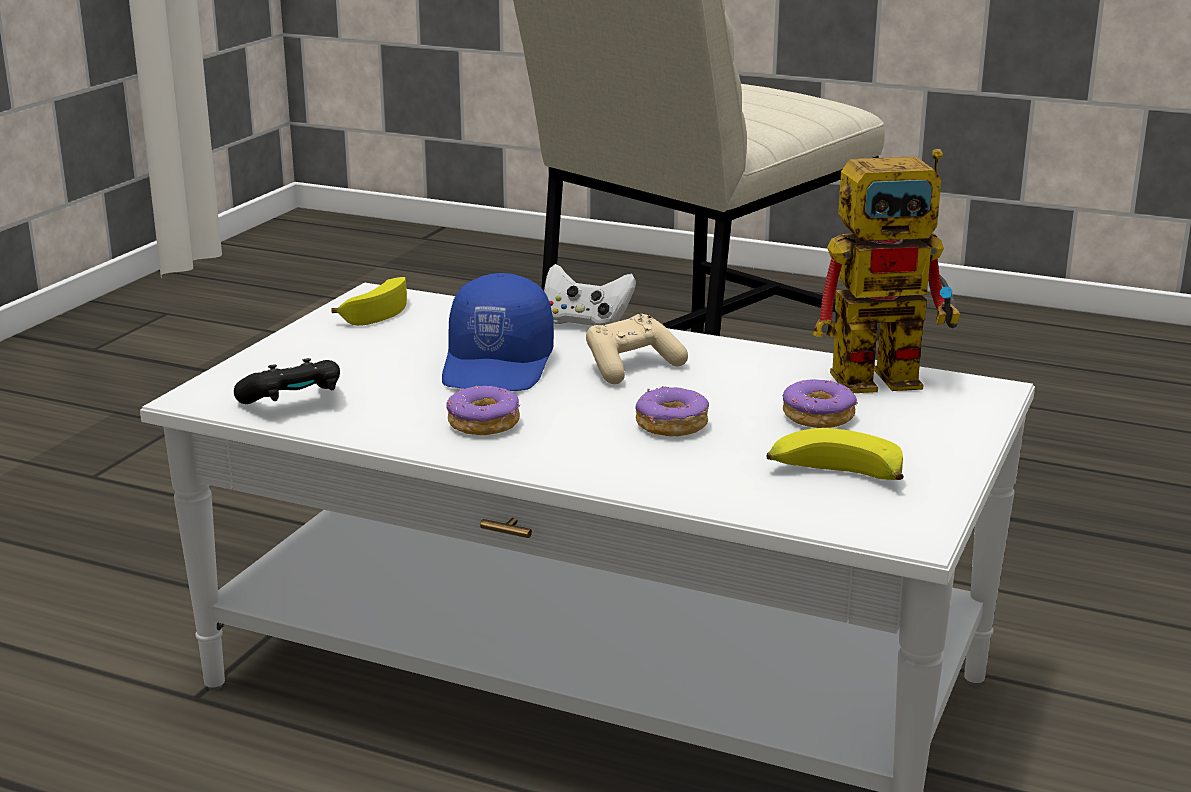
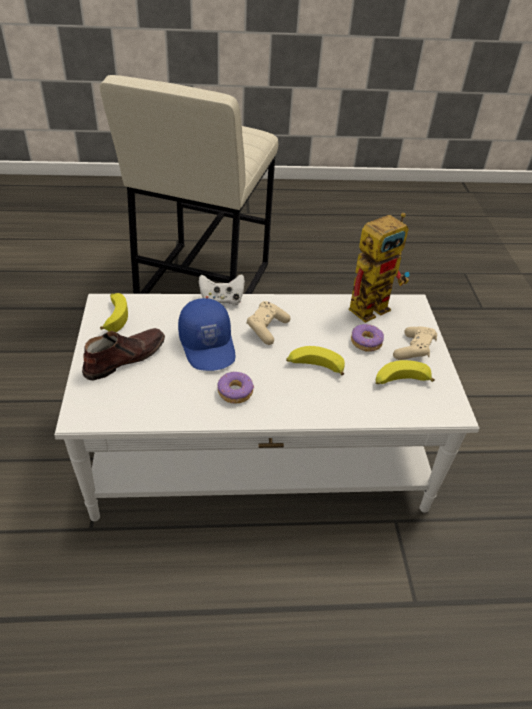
camera: 30 degrees left, 20 degrees up
(294, 403) = (134, 405): black game controller -> none
(339, 354) = (124, 358): none -> brown shoe
(671, 425) = (314, 367): donut -> banana
(914, 445) = (414, 350): none -> beige game controller

